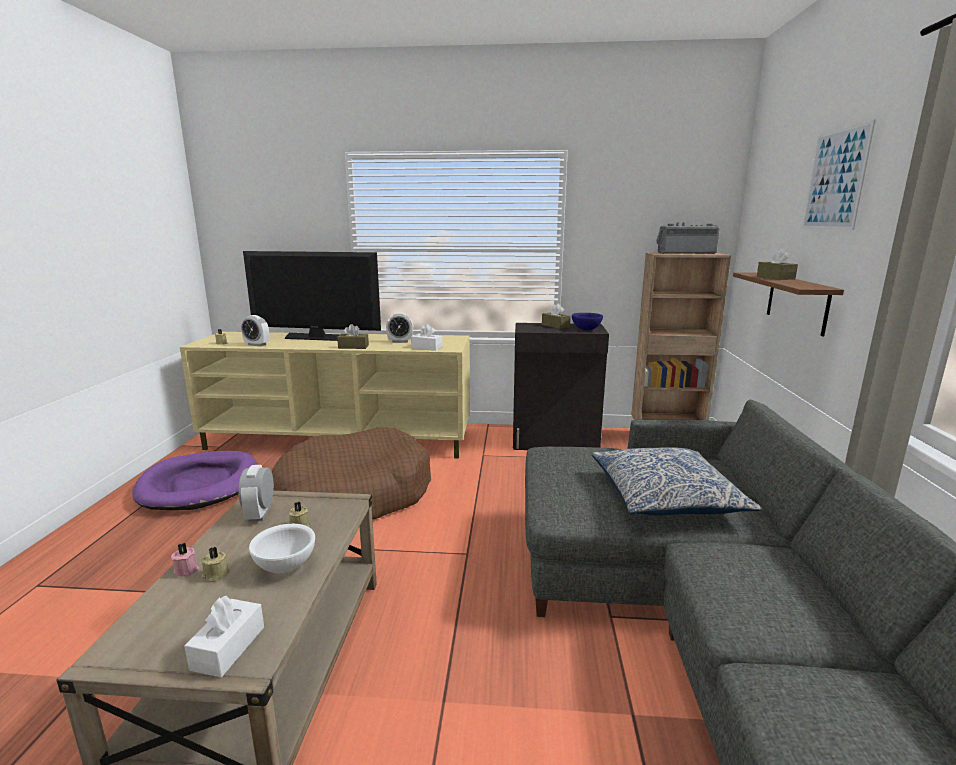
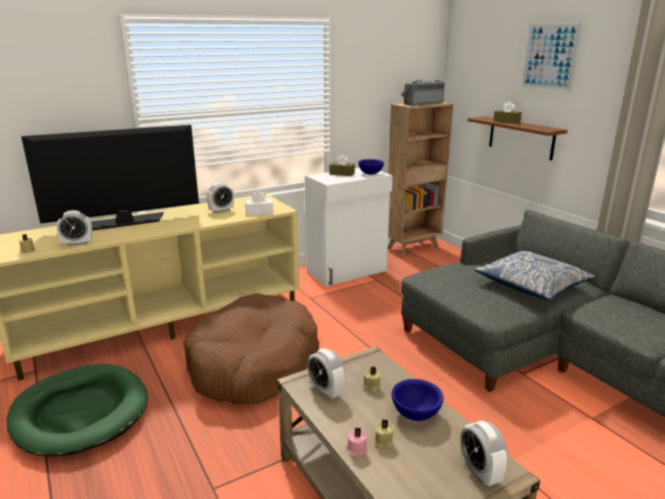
camera: 35 degrees left, 5 degrees up
(200, 484) = (80, 413): purple dog bed -> green dog bed
(228, 648) = (480, 472): white tissue box -> alarm clock
(284, 566) = (415, 414): white bowl -> blue bowl
(353, 347) = (190, 225): brown tissue box -> none
(555, 442) = (347, 271): black cabinet -> white cabinet

